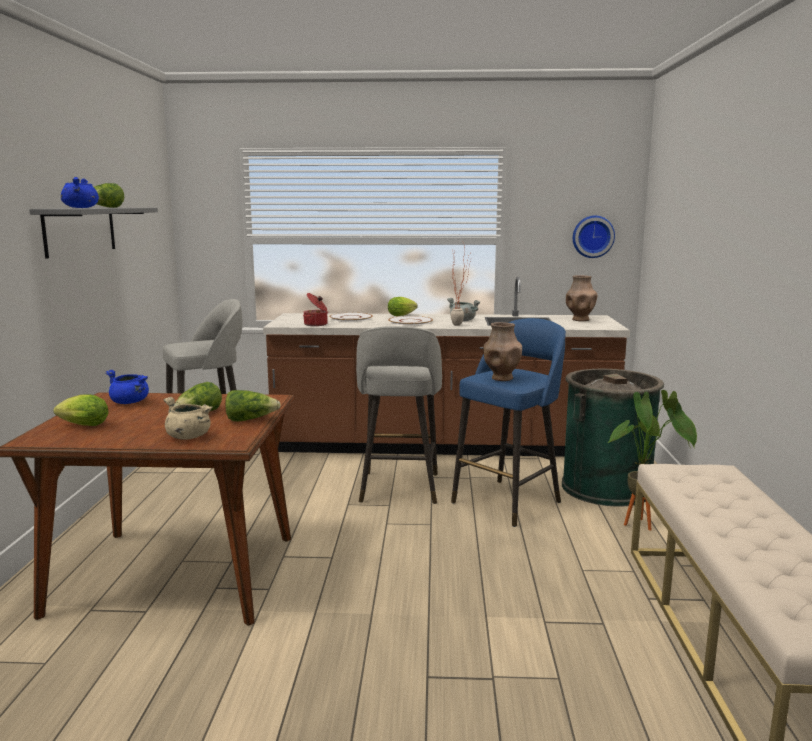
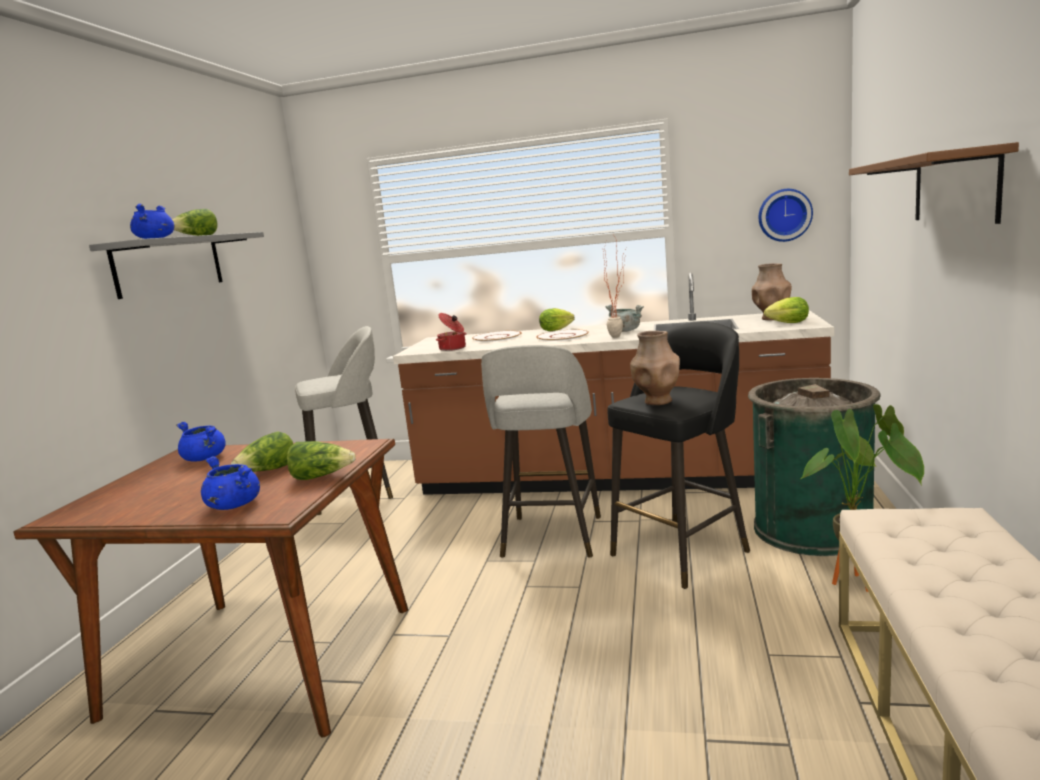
camera: 10 degrees right, 0 degrees up
(81, 426) = (129, 493): lettuce -> lettuce (786, 323)
(188, 437) = (233, 505): beige cooking pot -> blue cooking pot
(508, 501) = (682, 552): blue stool -> black stool
(727, 235) = (954, 188): none -> brown shelf

